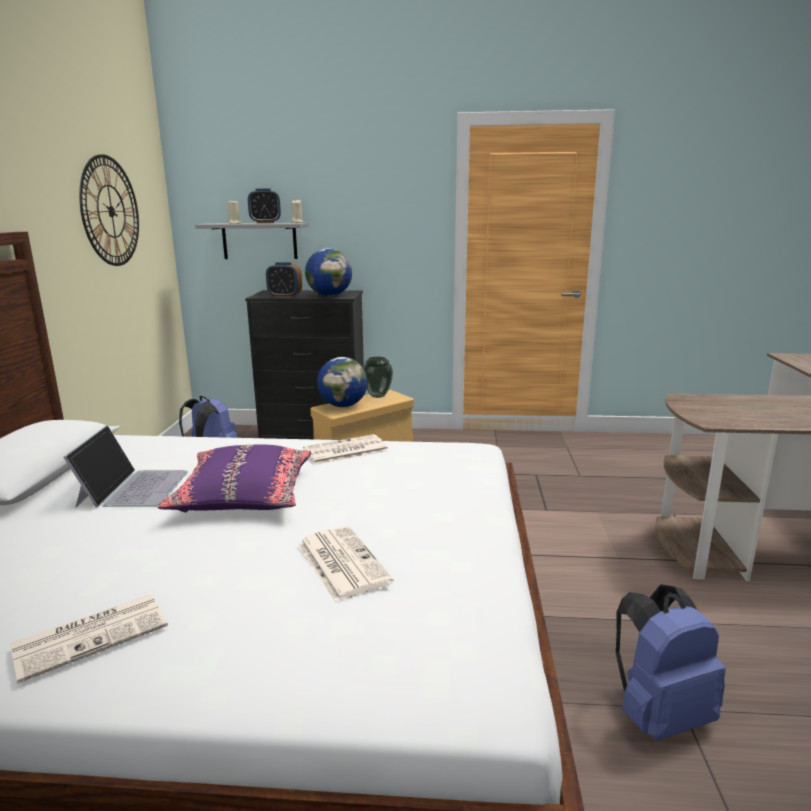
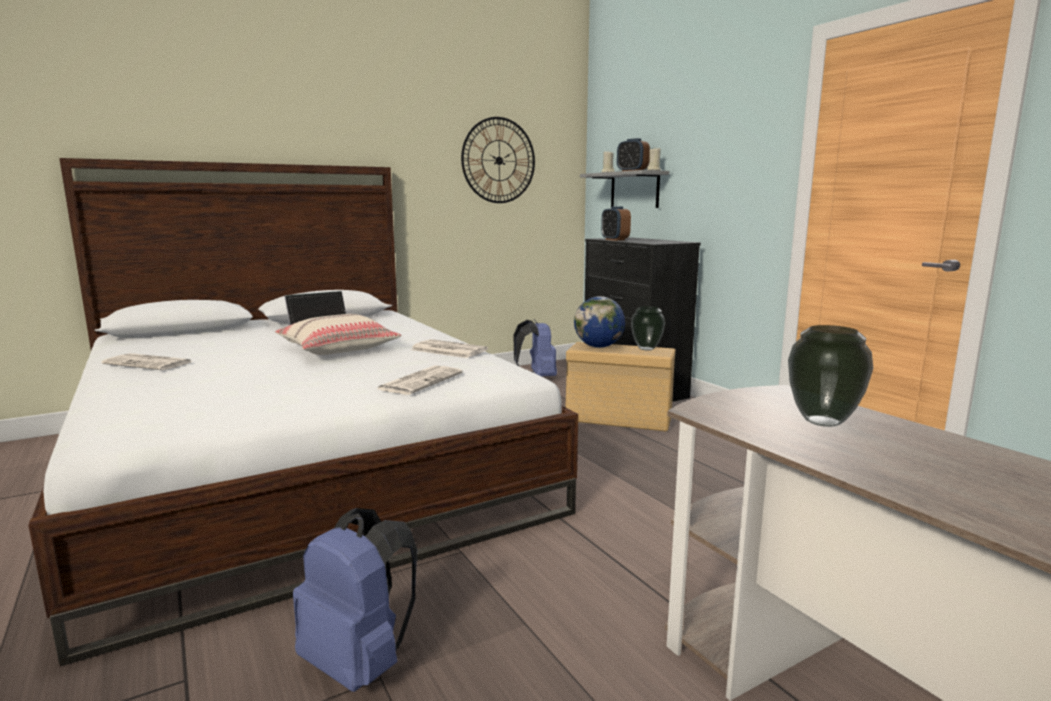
camera: 55 degrees right, 5 degrees down
(243, 495) = (338, 348): purple pillow -> beige pillow
(329, 296) = (648, 242): globe -> none
(341, 562) = (251, 380): newspaper -> newspaper (420, 381)
(745, 407) = (823, 421): none -> vase

